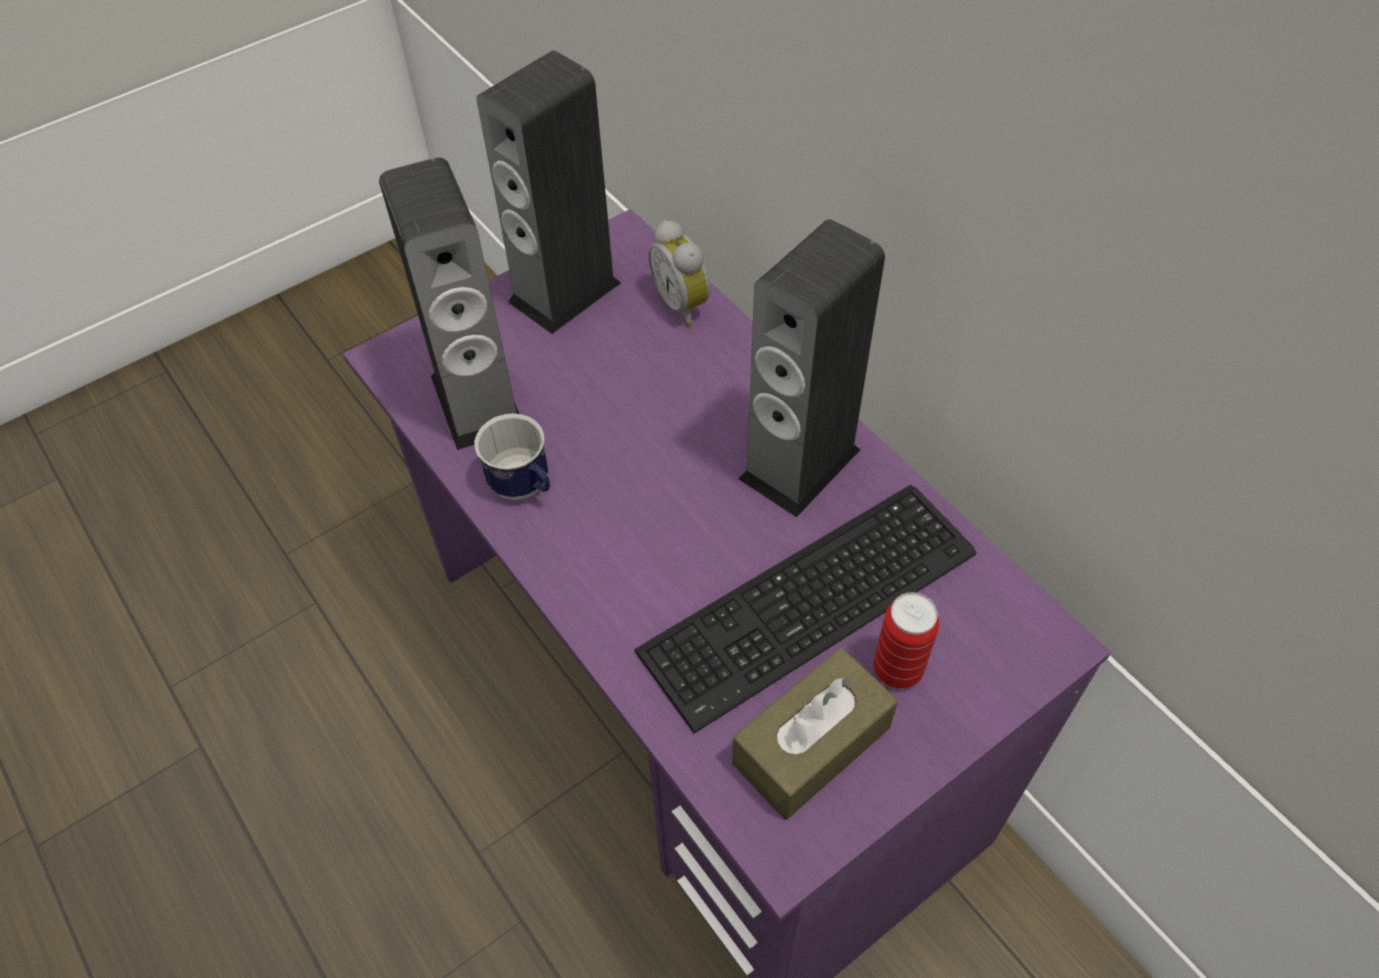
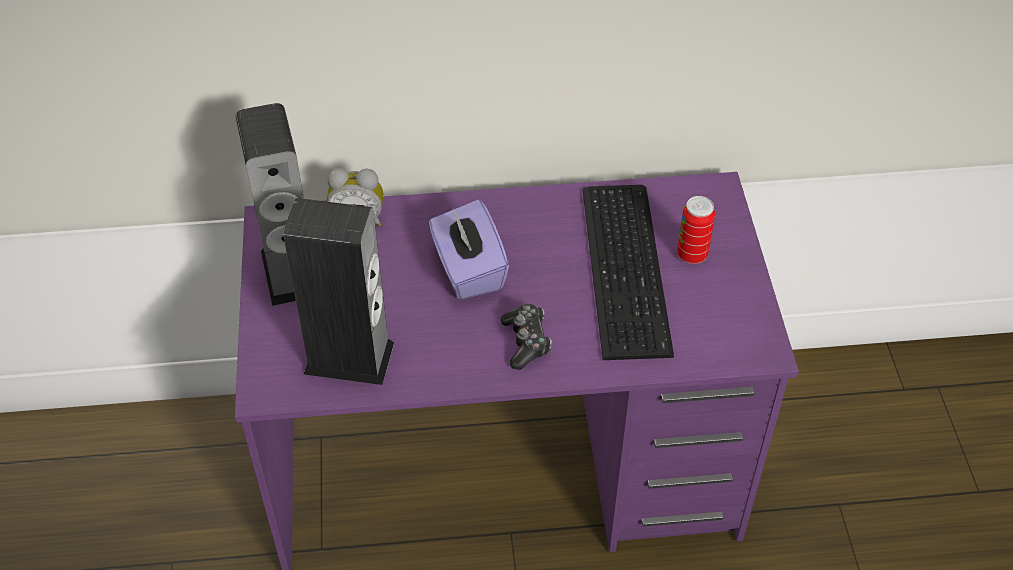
camera: 60 degrees left, 5 degrees down
(525, 488) = (443, 362): mug -> none
(610, 554) = (526, 342): none -> game controller
(682, 440) = (468, 270): none -> purple tissue box
(799, 464) = (529, 227): speaker -> none
(811, 745) = (712, 311): brown tissue box -> none

